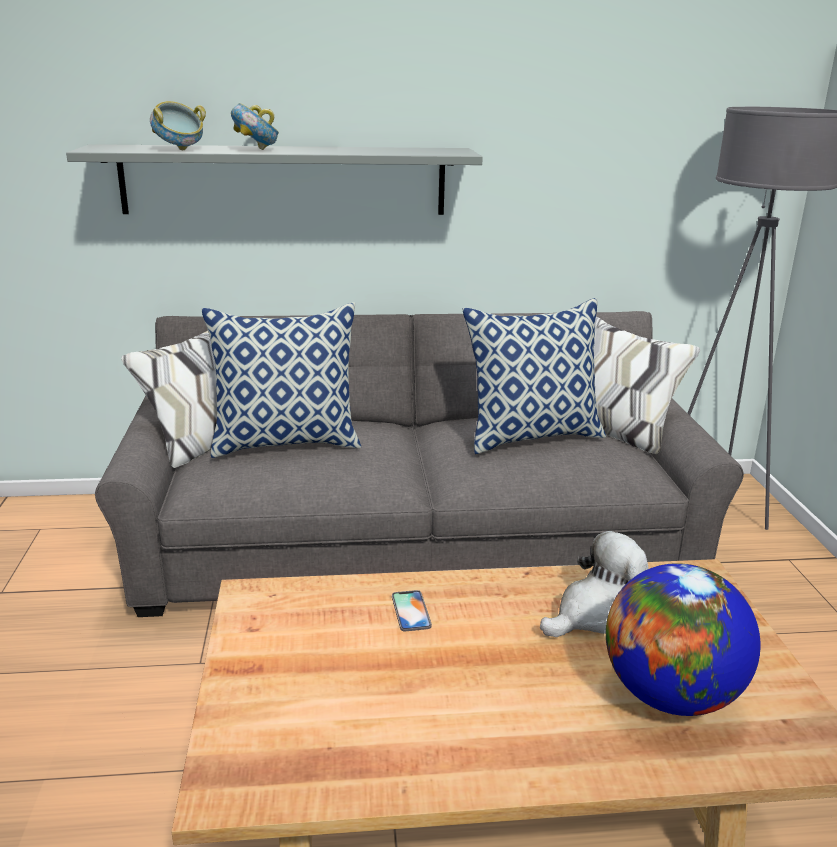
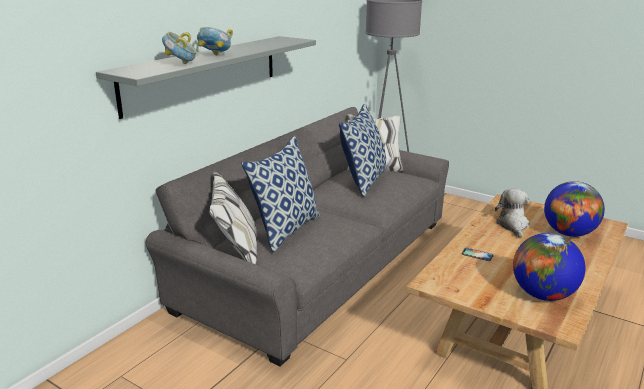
camera: 50 degrees left, 0 degrees up
(333, 731) = (543, 295): none -> globe

